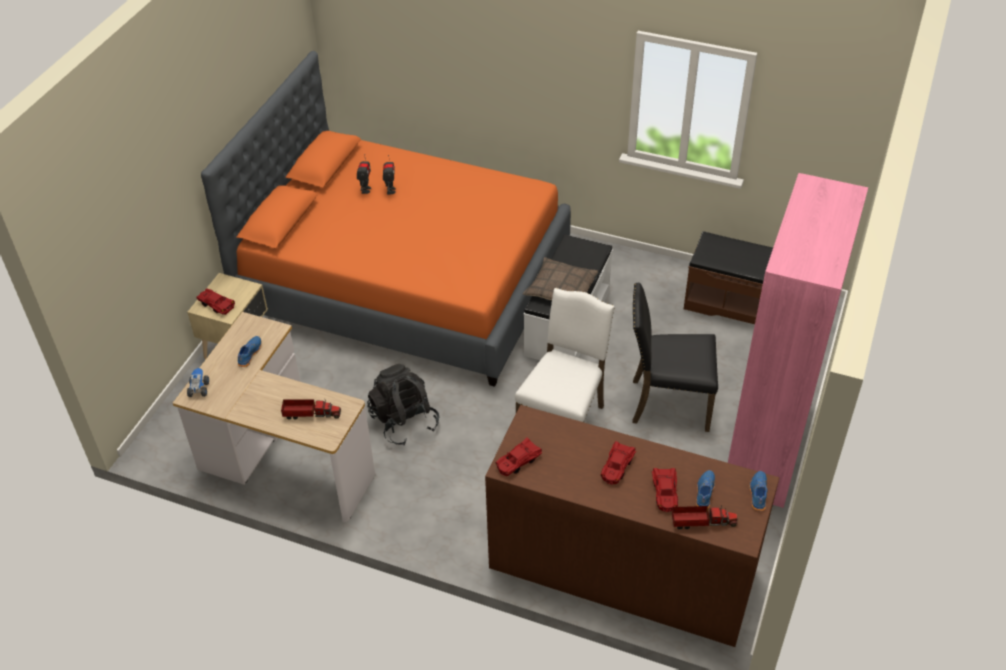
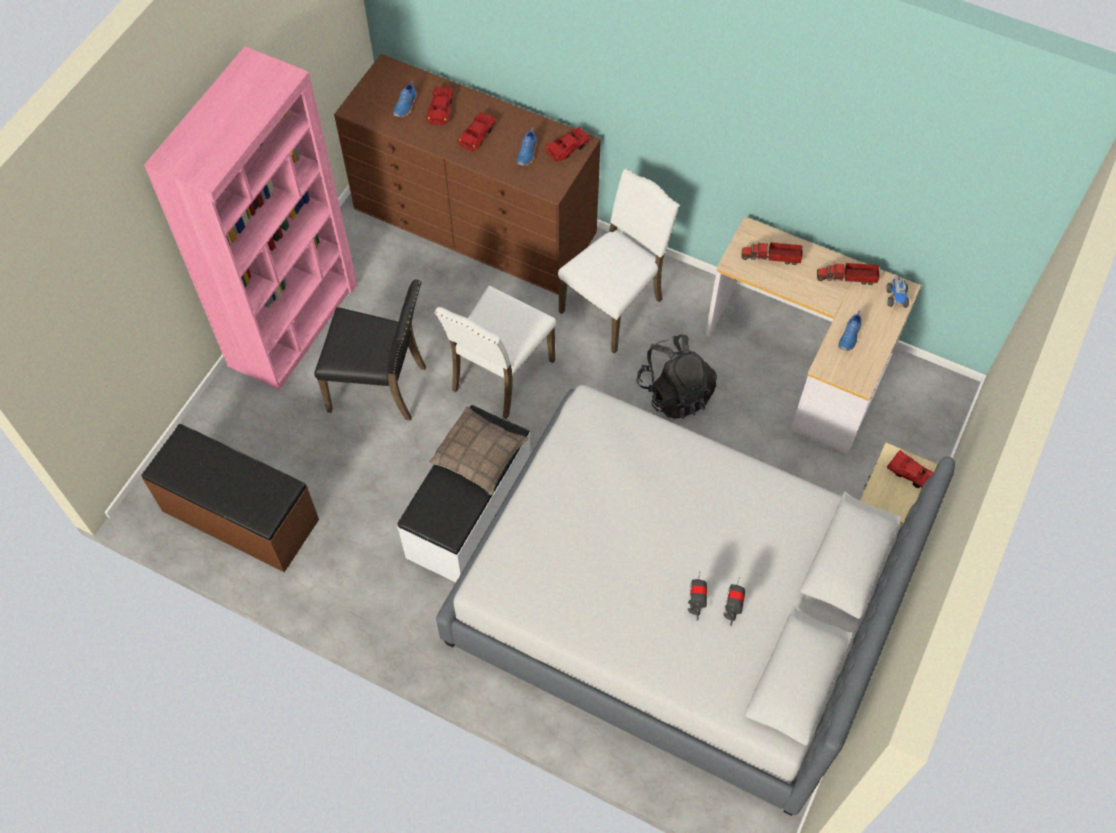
camera: 175 degrees left, 15 degrees up
(405, 281) = (673, 608): orange bed -> grey bed
(464, 492) = (614, 305): none -> white chair
(701, 522) = (417, 82): toy truck -> toy truck (848, 278)
(757, 493) = (359, 101): blue shoe -> blue shoe (527, 153)

